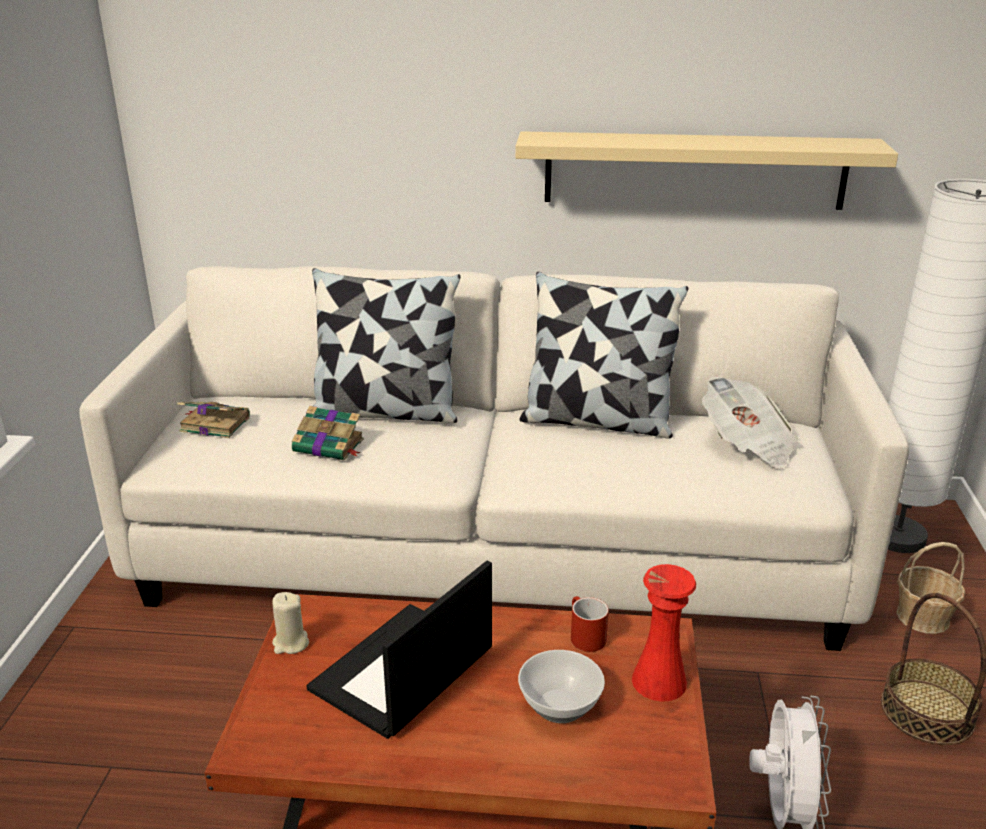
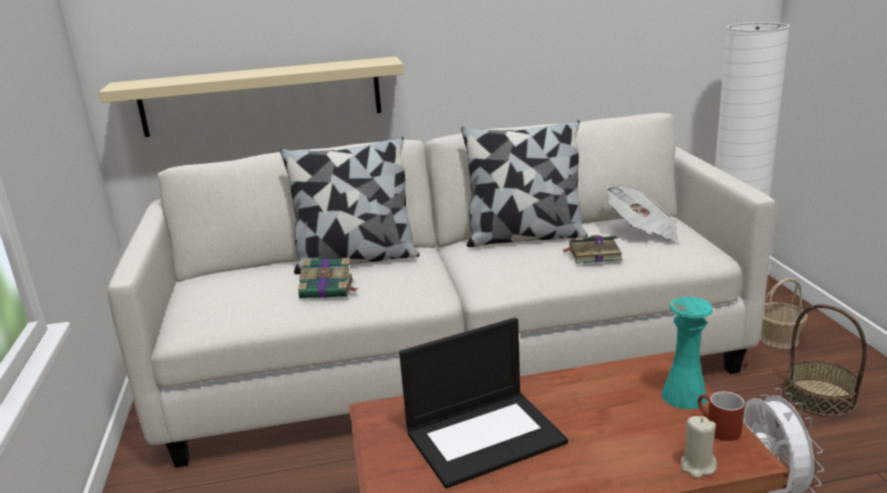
camera: 15 degrees left, 5 degrees down
(214, 424) = (216, 292): book -> book (593, 254)
(290, 643) = (378, 438): beige candle -> beige candle (697, 466)
(402, 672) = (486, 436): laptop -> laptop turned 135 degrees counterclockwise
(559, 707) = (624, 430): bowl -> none
(583, 636) = (607, 379): red mug -> red mug (717, 428)
(659, 681) = (684, 396): red vase -> turquoise vase
(694, 170) = (551, 42): beige shelf -> beige shelf (261, 97)

